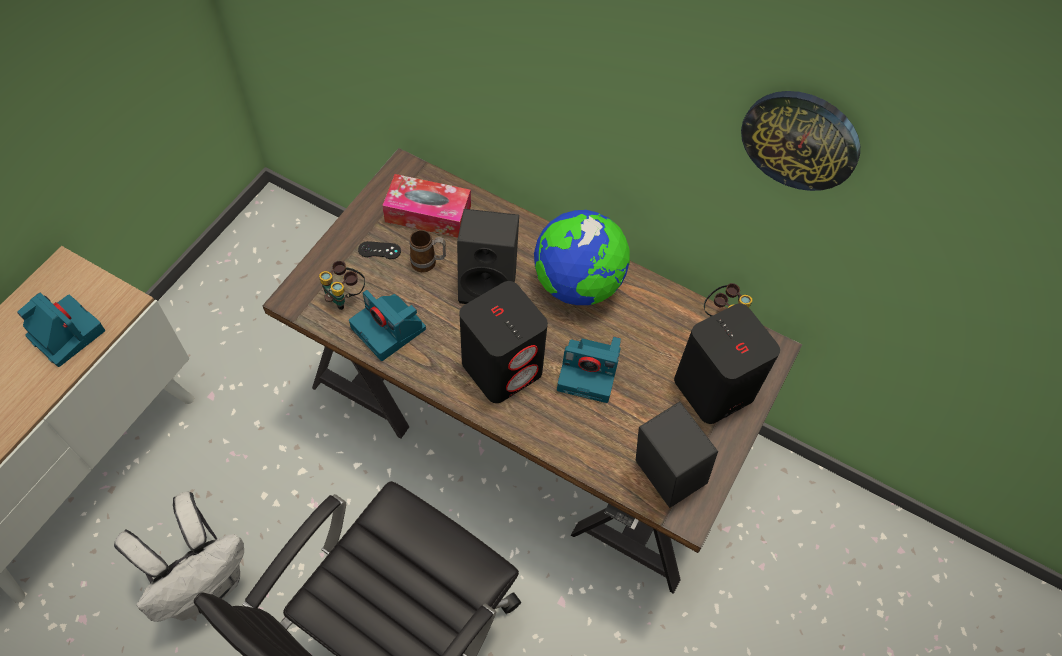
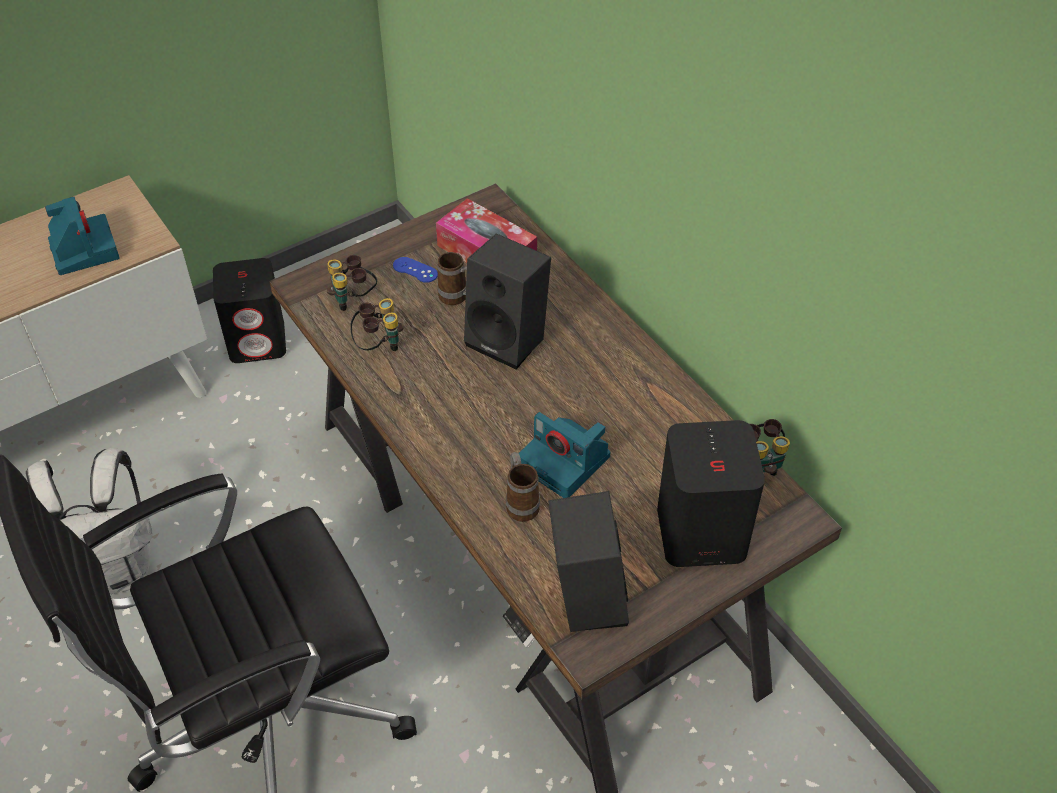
camera: 30 degrees right, 10 degrees down
(379, 250) = (415, 270): black game controller -> blue game controller
(390, 329) = (379, 345): camera -> binoculars
(502, 367) = (473, 422): black speaker -> black speaker (258, 341)
(576, 419) = (521, 502): none -> mug
(577, 284) = (607, 372): globe -> none
(800, 139) = (839, 219): wall clock -> none

